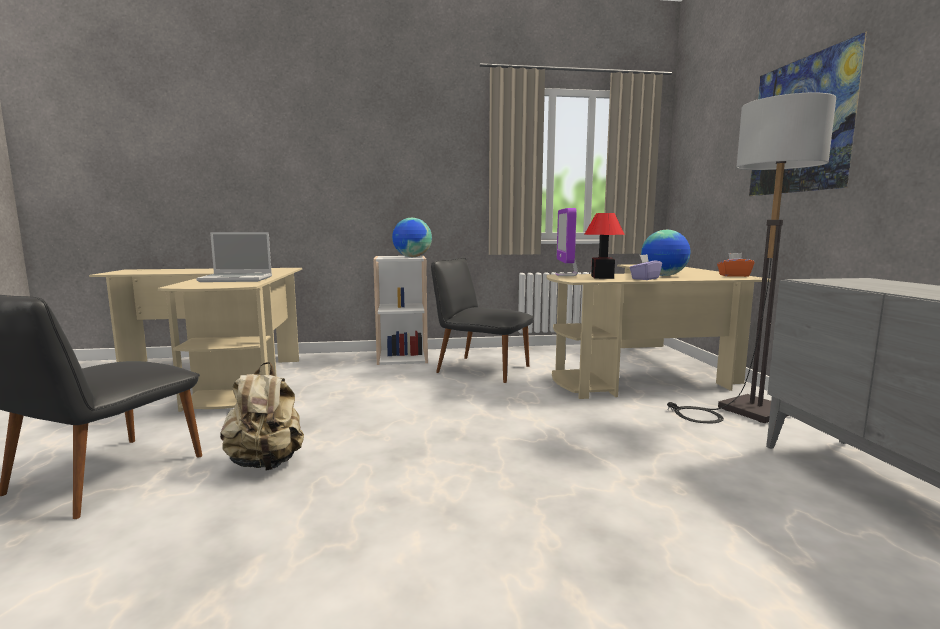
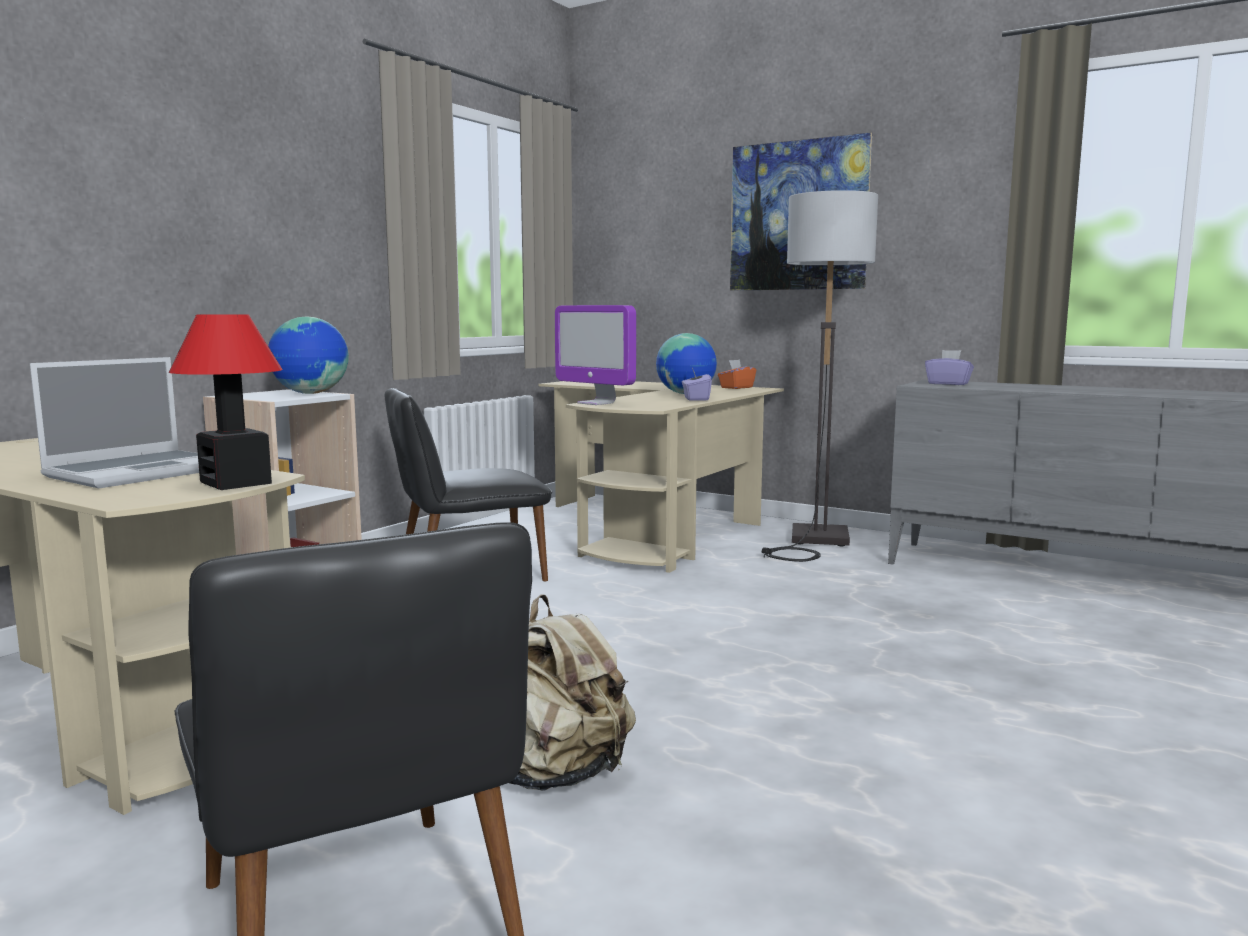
camera: 50 degrees left, 0 degrees up
(602, 277) = (649, 402): table lamp -> table lamp (235, 483)
(860, 282) = (948, 384): none -> purple tissue box

